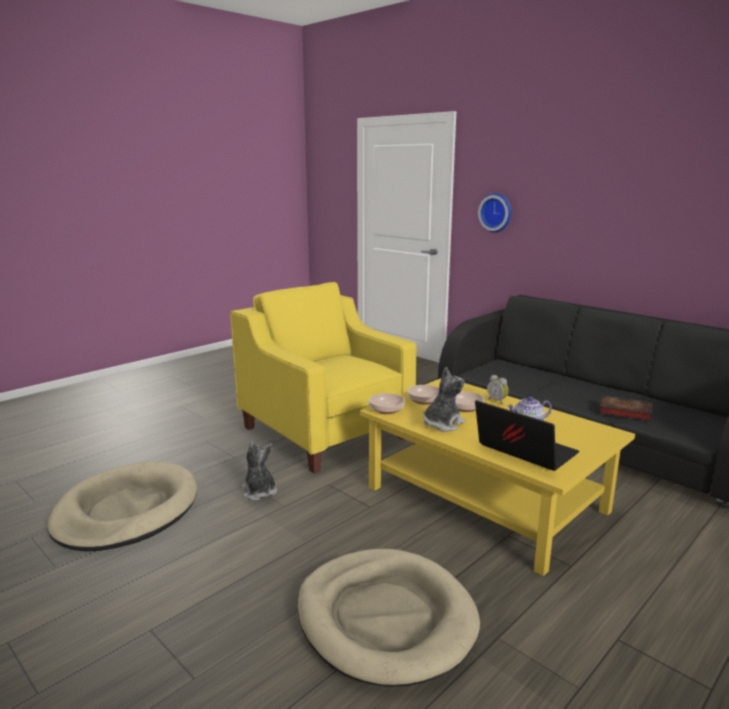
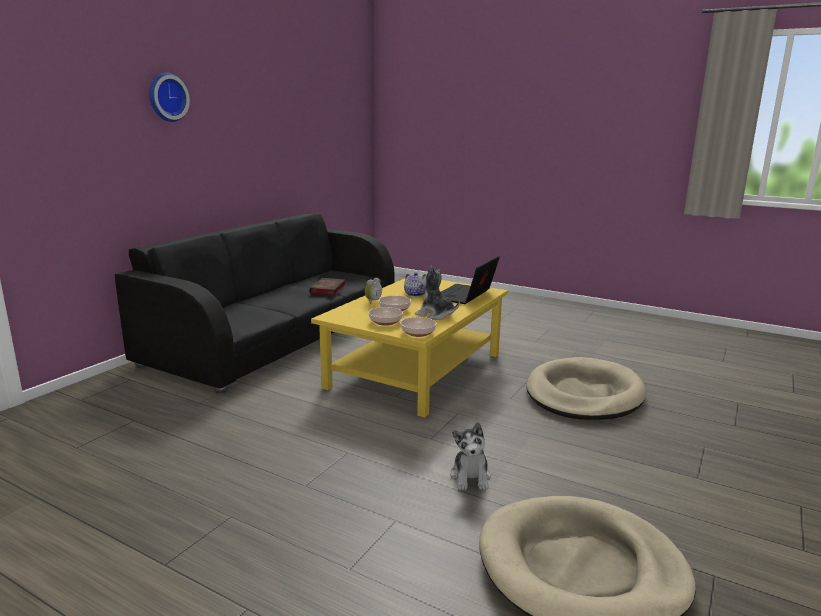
camera: 105 degrees left, 0 degrees up
(259, 492) = (470, 477): plush toy -> plush toy turned 45 degrees counterclockwise
(325, 432) = (296, 462): yellow armchair -> none
(496, 212) = (61, 151): wall clock -> wall clock (166, 97)

